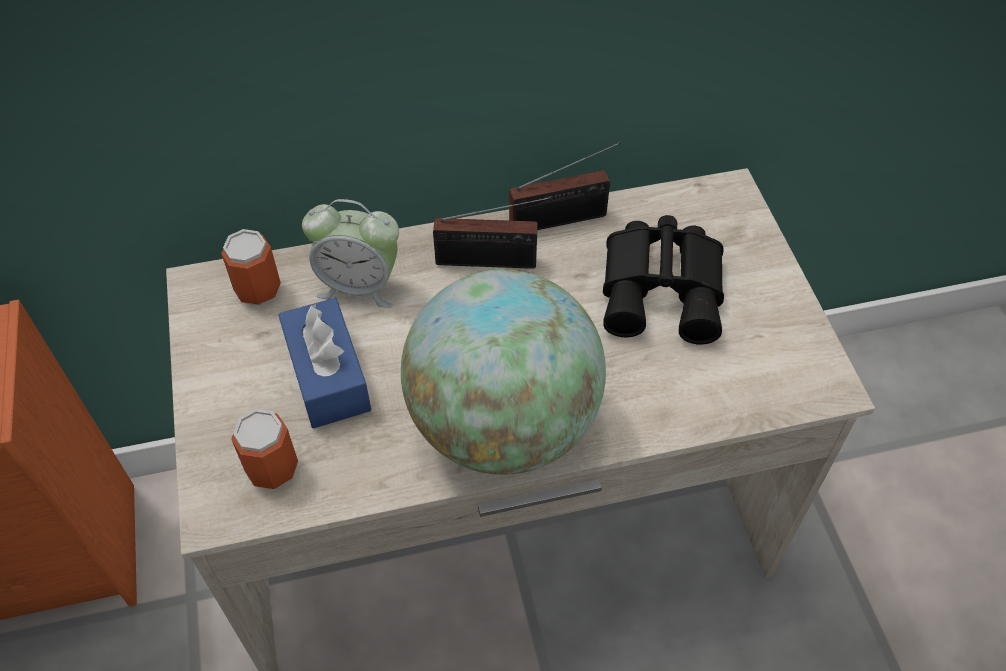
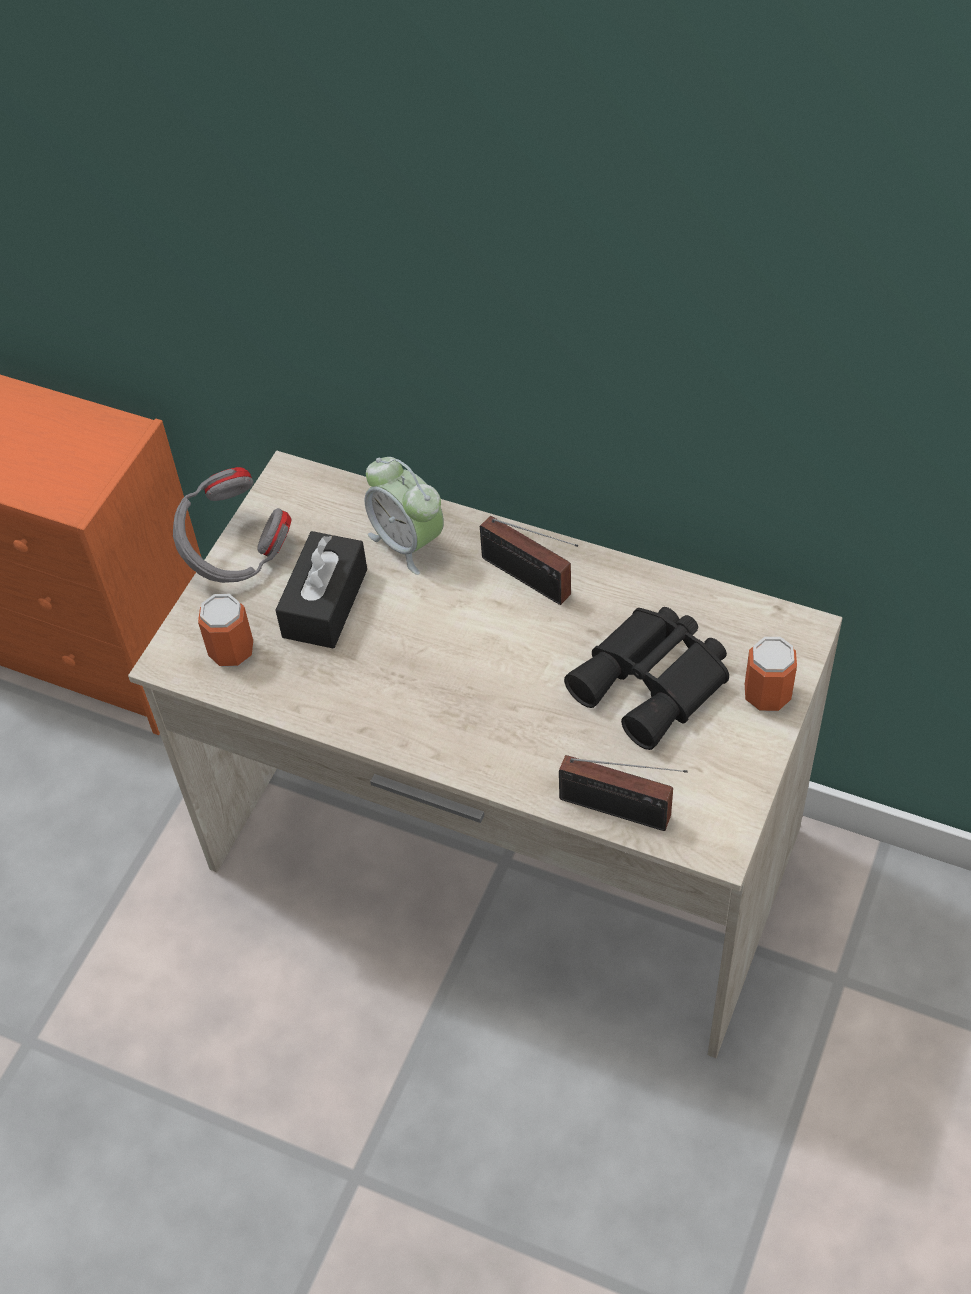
camera: 40 degrees right, 0 degrees up
(202, 379) = (235, 554): none -> grey headphones
(258, 290) = (329, 505): can -> can (767, 695)
(327, 375) = (325, 603): blue tissue box -> black tissue box
(503, 424) = (422, 716): globe -> none
(563, 219) = (624, 575): radio -> radio (620, 811)

